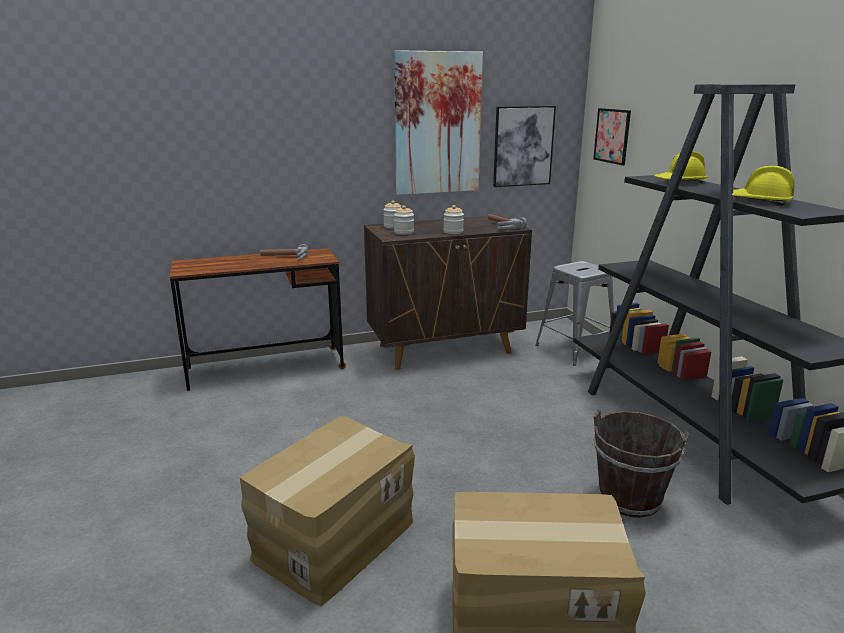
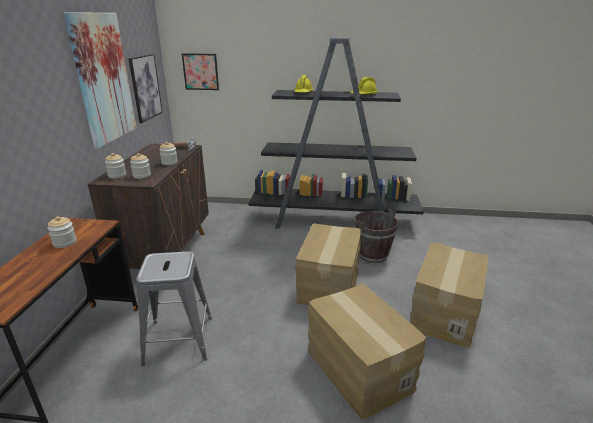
camera: 65 degrees left, 5 degrees up
(284, 258) = (65, 242): hammer -> jar
(494, 474) = (330, 285): none -> cardboard box
(575, 349) = (225, 213): grey stool -> grey stool (178, 340)

